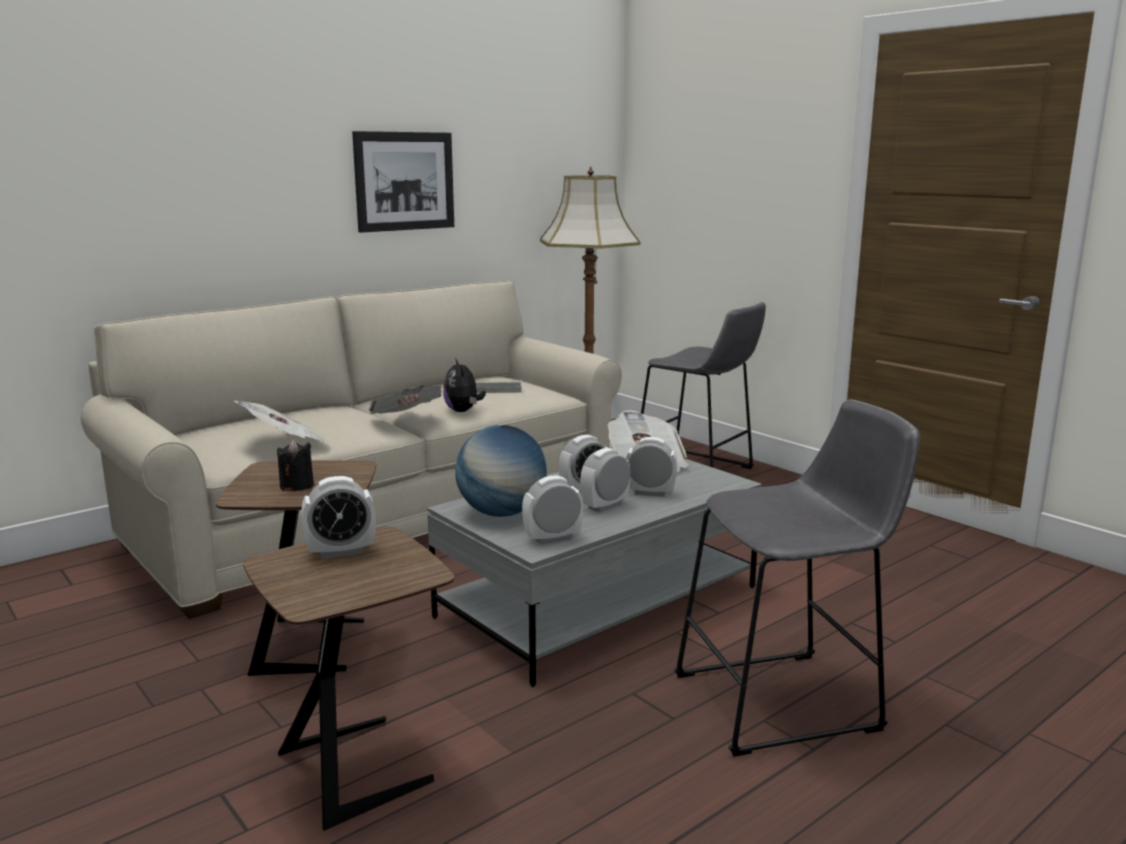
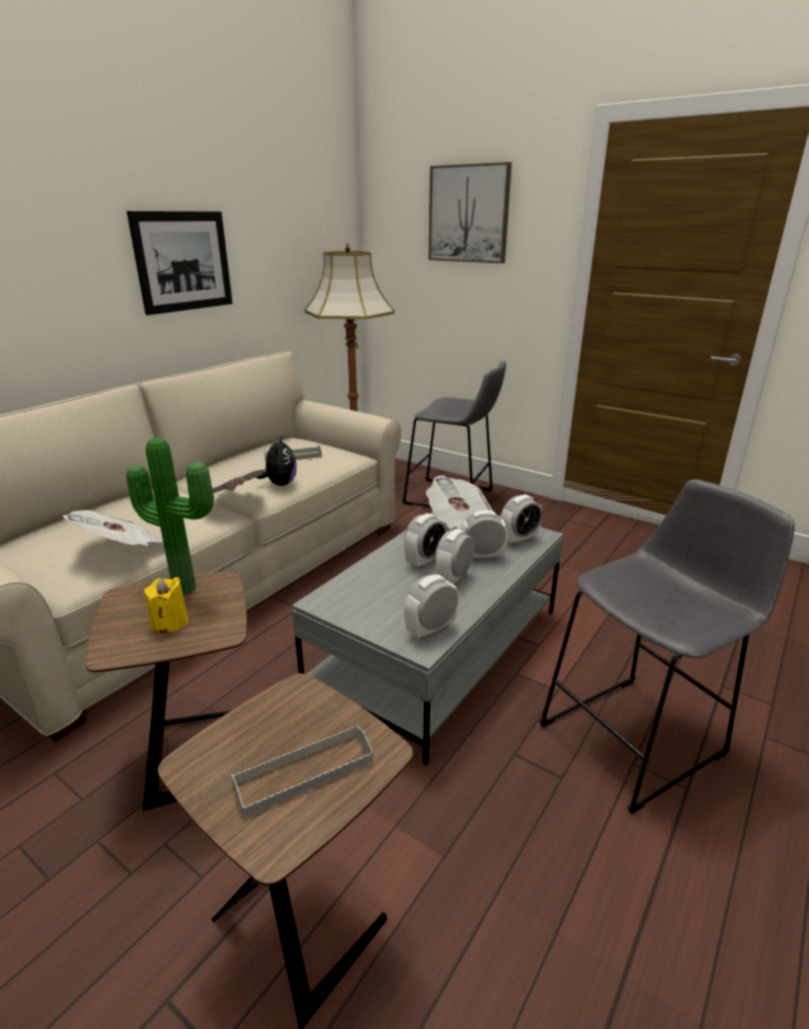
camera: 15 degrees left, 10 degrees up
(297, 486) = (170, 623): black candle -> yellow candle
(324, 466) = (187, 586): none -> potted plant
(341, 552) = (268, 729): alarm clock -> alarm clock (519, 540)
(355, 576) = (304, 773): none -> grey tray
(463, 411) = (280, 484): plush toy -> plush toy turned 150 degrees counterclockwise
(502, 513) = (366, 602): globe -> none
(734, 135) = (469, 214): none -> picture

